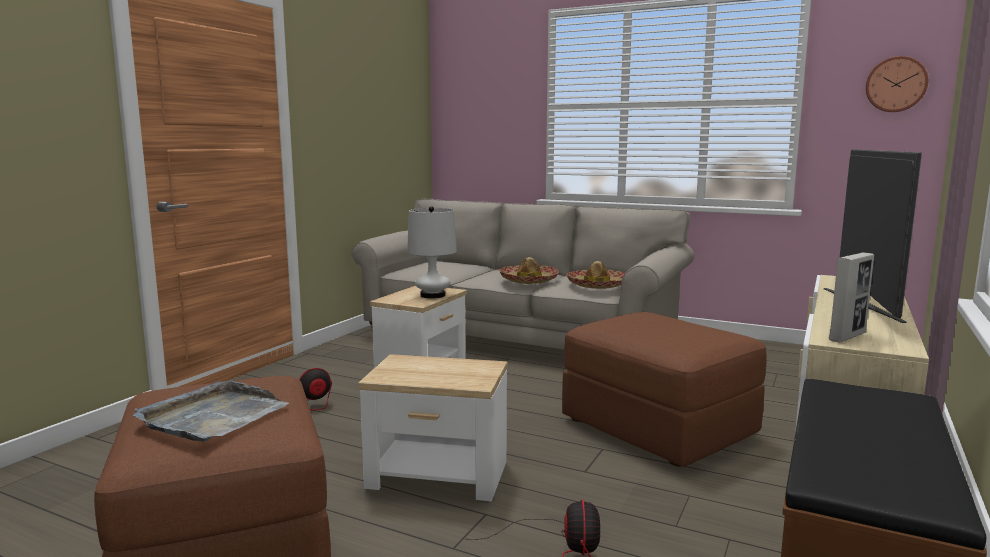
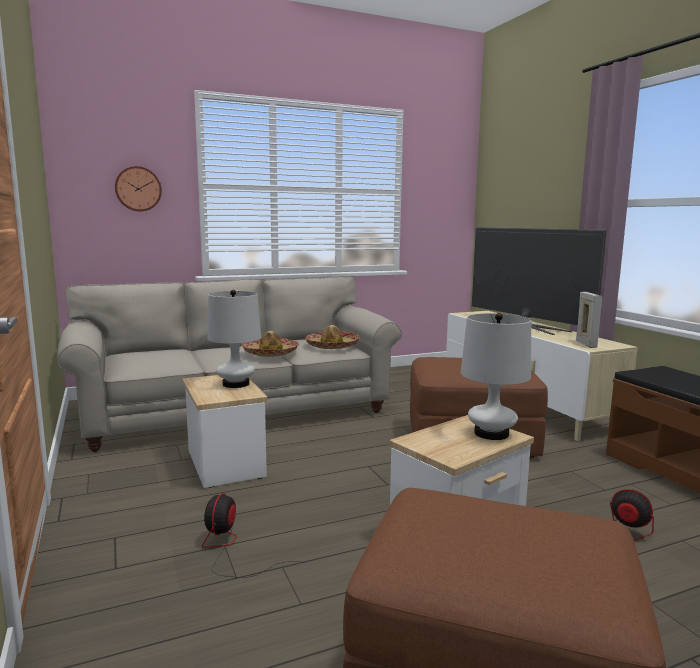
camera: 50 degrees left, 0 degrees up
(213, 417) = (522, 544): grey tray -> none
(467, 377) = (491, 433): none -> white table lamp
(896, 84) = (450, 184): wall clock -> wall clock (138, 189)

